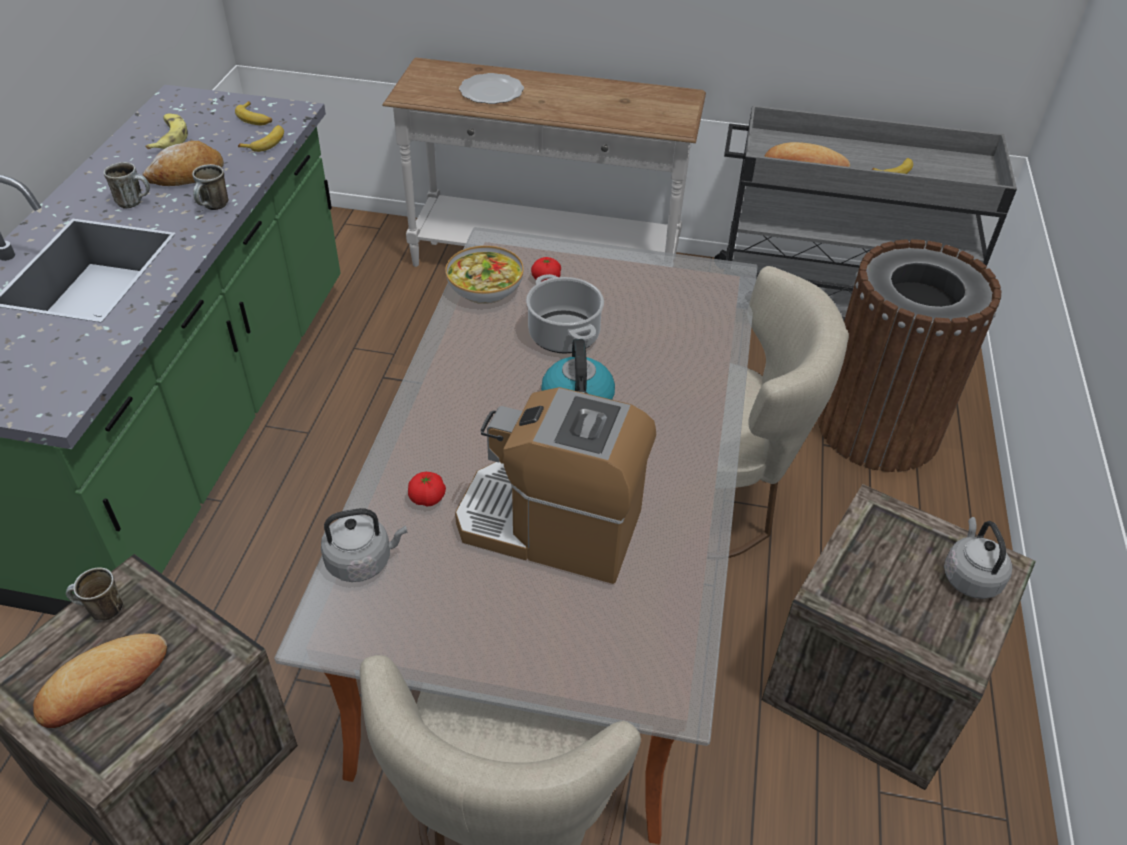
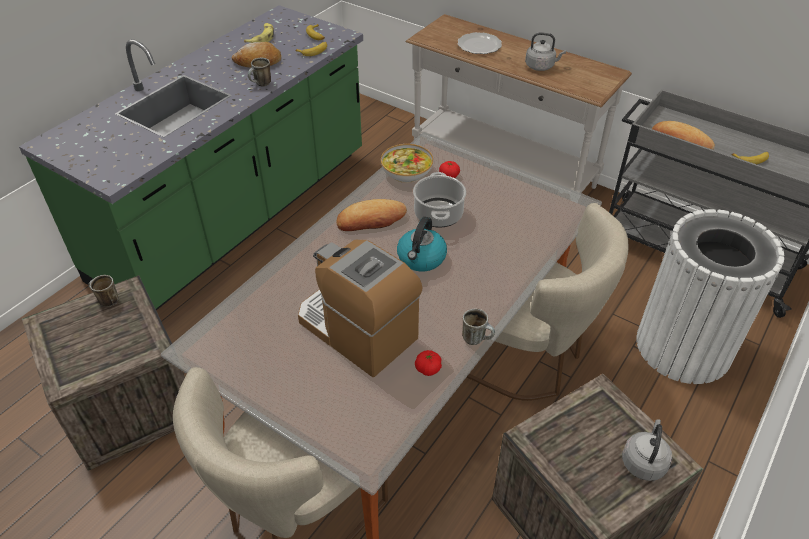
camera: 25 degrees right, 0 degrees up
(104, 684) = (86, 340): bread -> bread (371, 220)
(135, 202) = (221, 72): mug -> mug (477, 339)
(362, 561) = (237, 315): grey kettle -> grey kettle (541, 66)
(427, 498) = (295, 290): tomato -> tomato (428, 369)
(878, 428) = (683, 347): brown trash can -> white trash can

